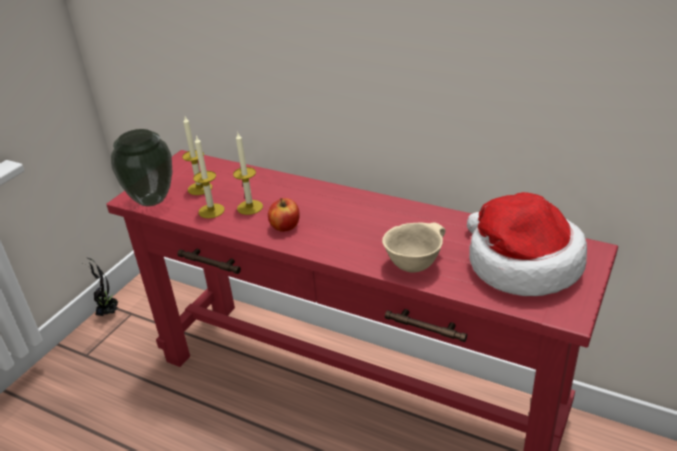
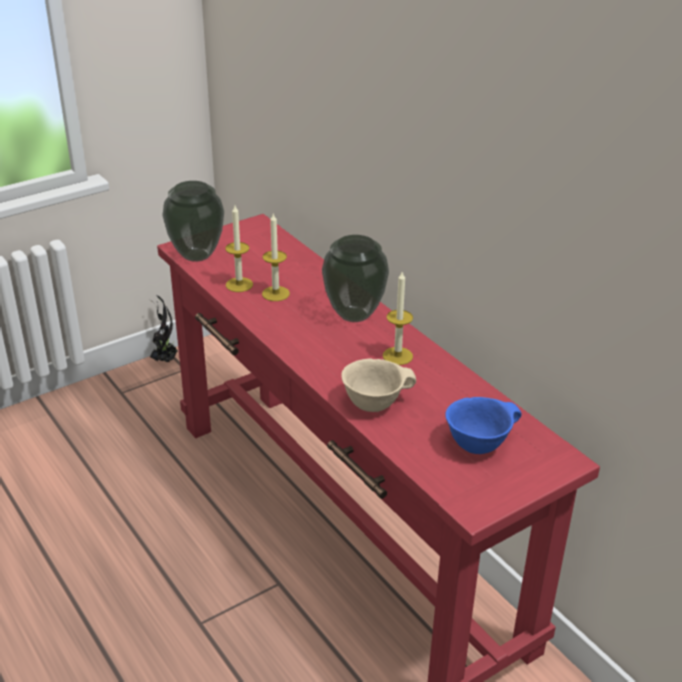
camera: 25 degrees right, 0 degrees up
(200, 188) = (247, 259): candle -> candle (397, 356)
(285, 226) = (291, 324): apple -> none
(330, 201) = (354, 314): none -> vase
(521, 264) = (477, 444): hat -> blue bowl

